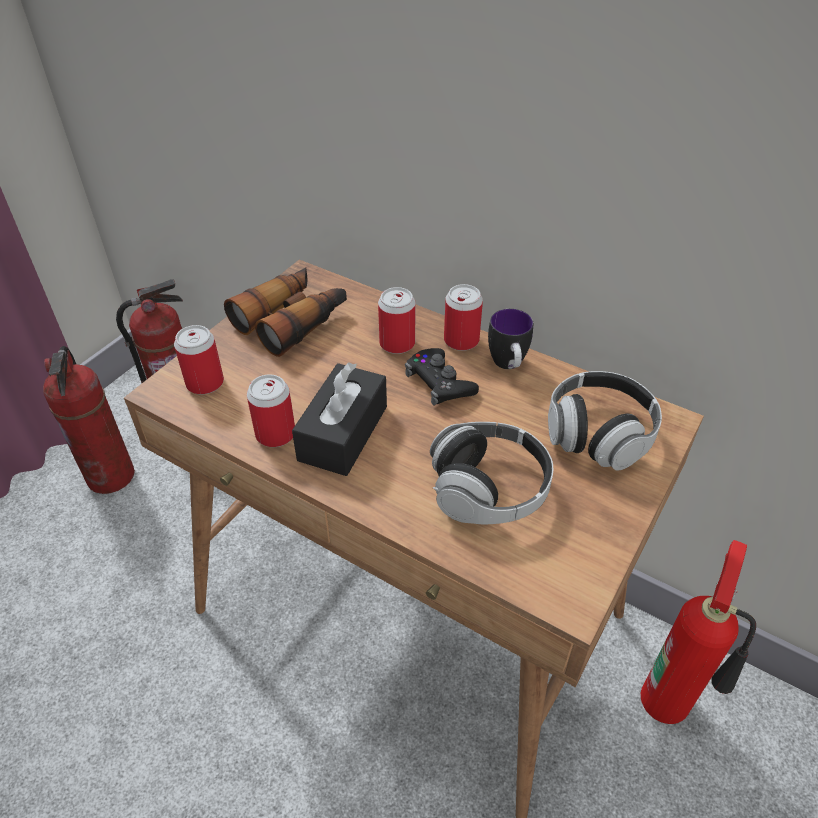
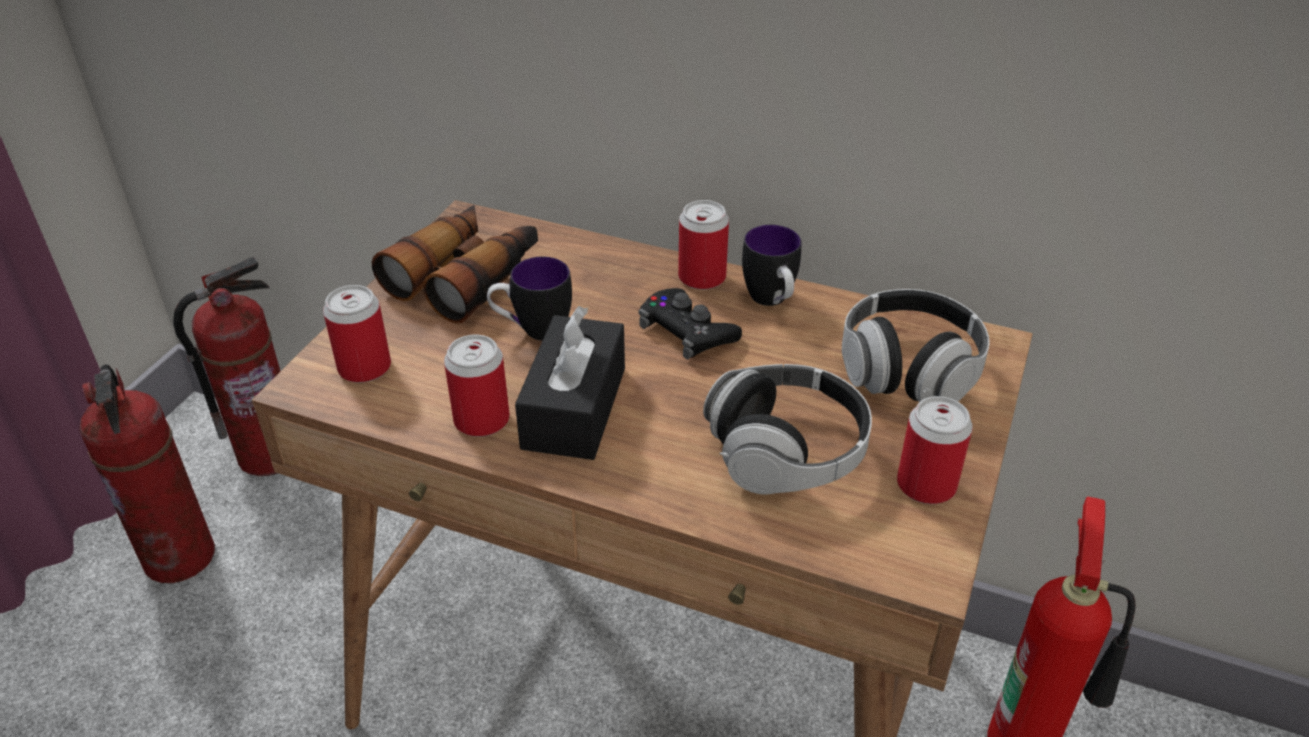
camera: 10 degrees left, 5 degrees down
(328, 368) = (533, 330): none -> mug
(397, 343) = (617, 290): can -> can (926, 485)

